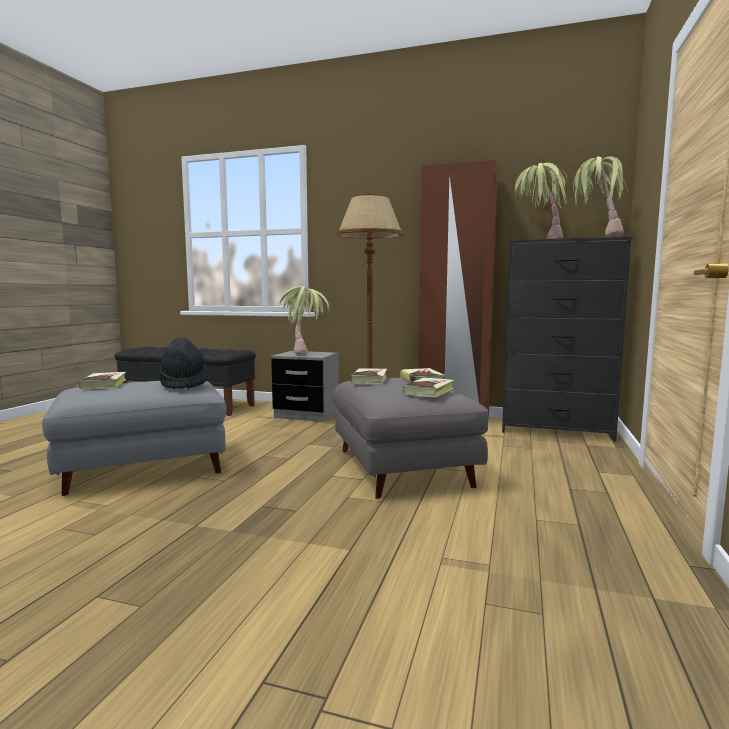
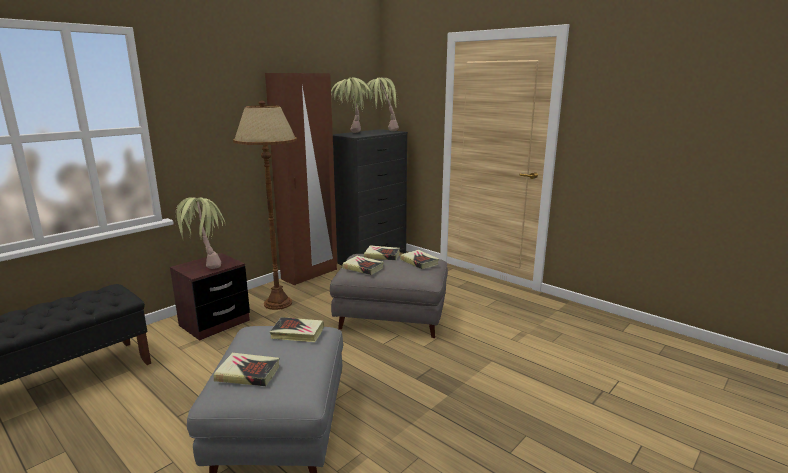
camera: 65 degrees left, 10 degrees up
(184, 384) = (297, 333): black hat -> book
(306, 415) = (215, 323): grey nightstand -> brown nightstand

